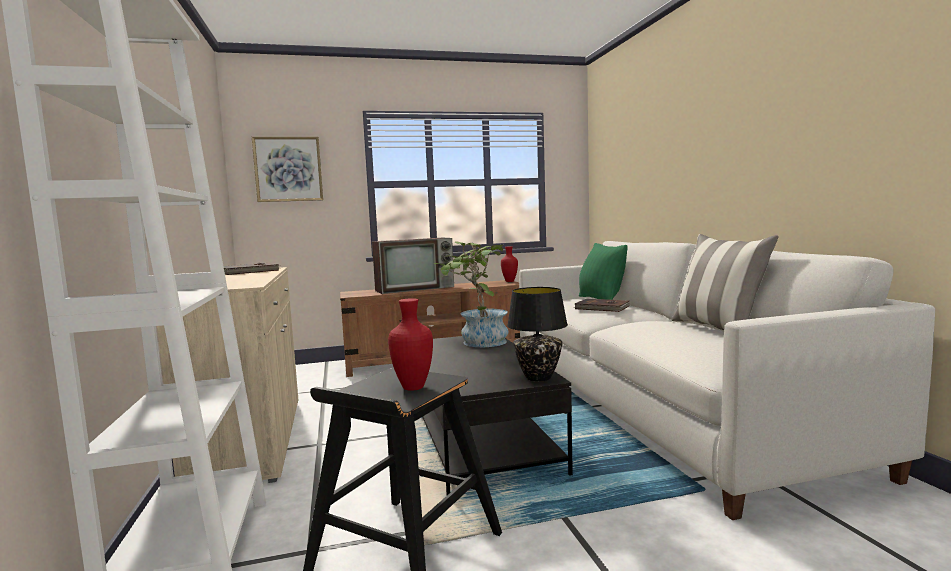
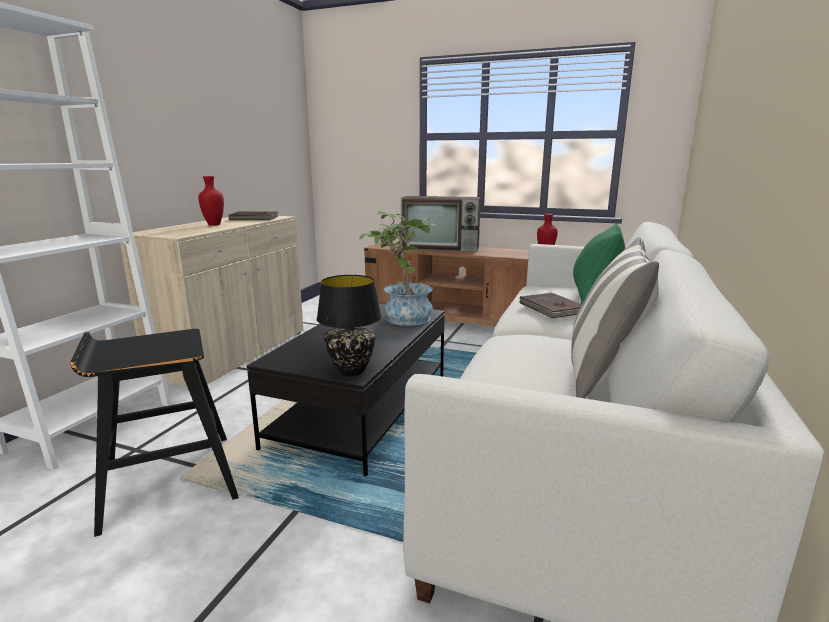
camera: 35 degrees right, 10 degrees up
(288, 169) = (353, 121): picture -> none
(414, 387) = (151, 352): red vase -> red vase (214, 225)

